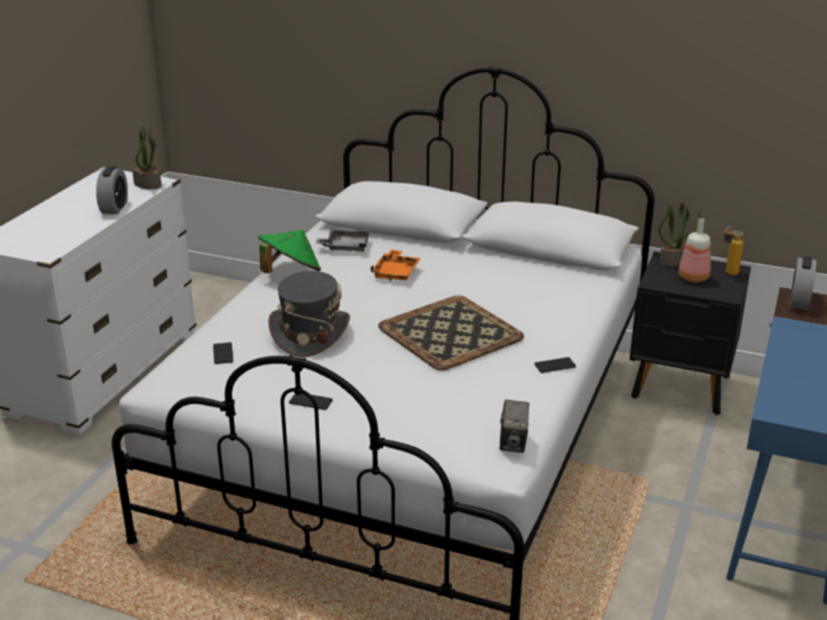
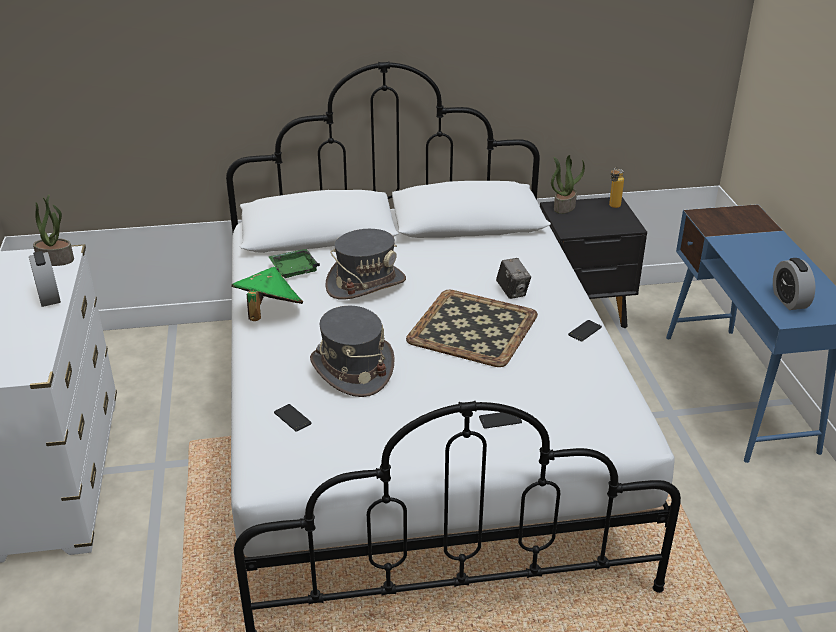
camera: 30 degrees left, 5 degrees up
(310, 402) = (425, 437): phone -> phone (500, 420)
(345, 247) = (292, 271): grey tray -> green tray
(396, 273) = (366, 284): orange tray -> grey hat
(513, 443) = (626, 413): camera -> camera (512, 292)
(694, 278) = (593, 218): bottle -> none
(799, 301) = (709, 218): alarm clock -> alarm clock (789, 301)

